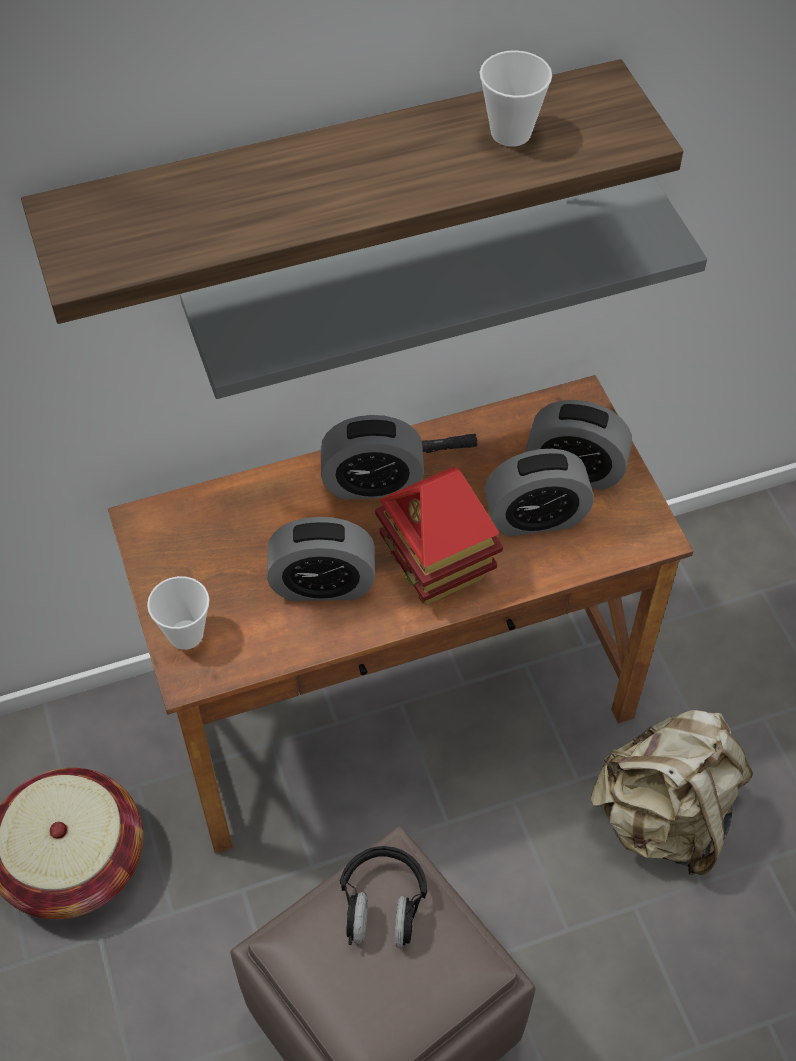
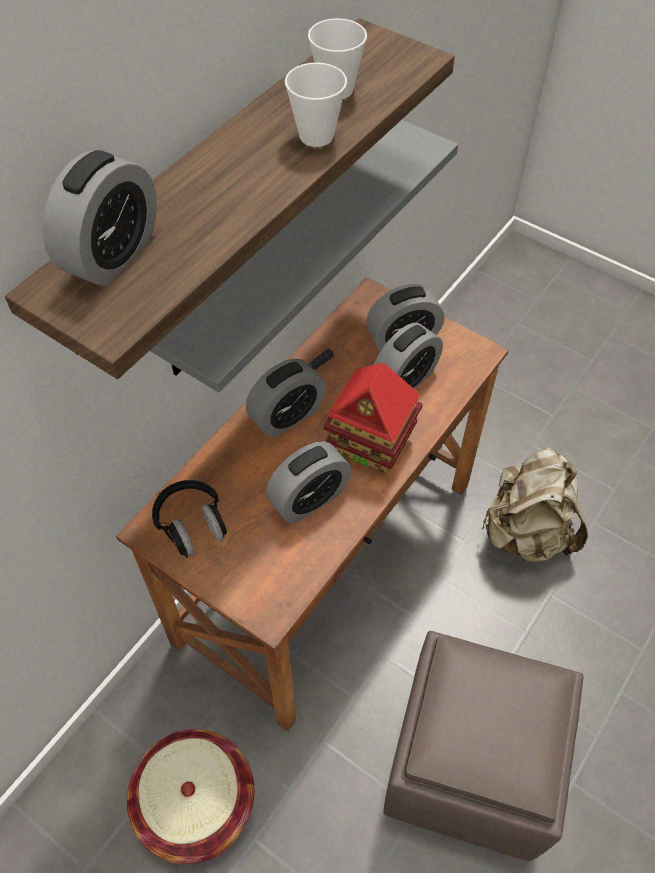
camera: 35 degrees left, 0 degrees up
(139, 204) = (112, 255): none -> alarm clock
(186, 634) = (245, 588): cup -> cup (316, 136)
(382, 905) = (470, 686): black headphones -> black headphones (192, 525)

